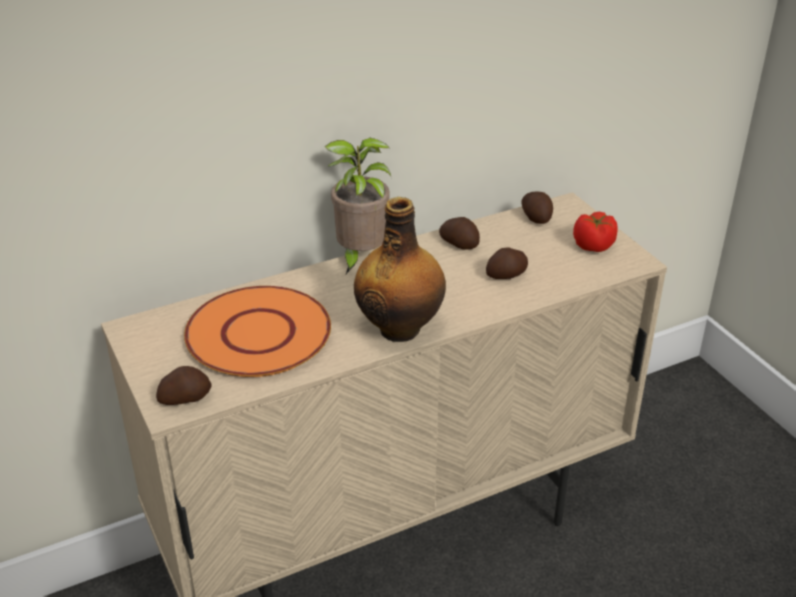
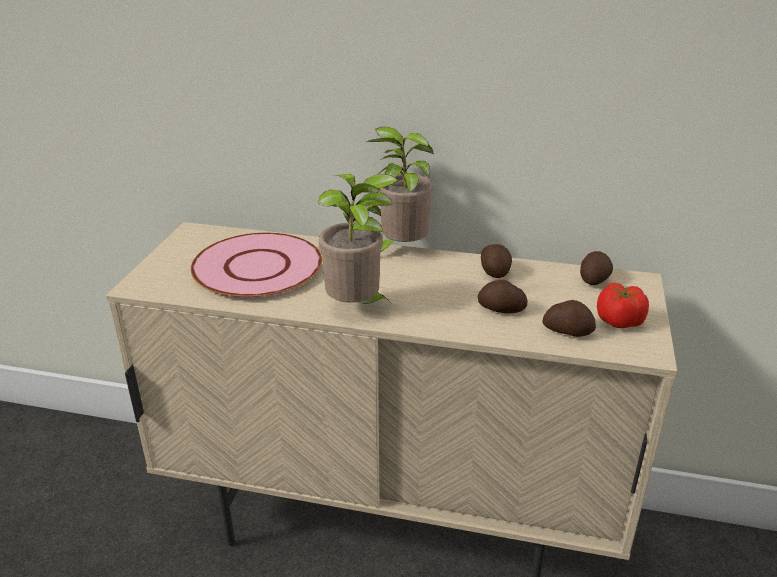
camera: 40 degrees right, 5 degrees down
(184, 397) = (155, 284): potato -> potato (567, 331)
(259, 333) = (258, 267): orange plate -> pink plate
(400, 328) = (357, 308): bottle -> potted plant

